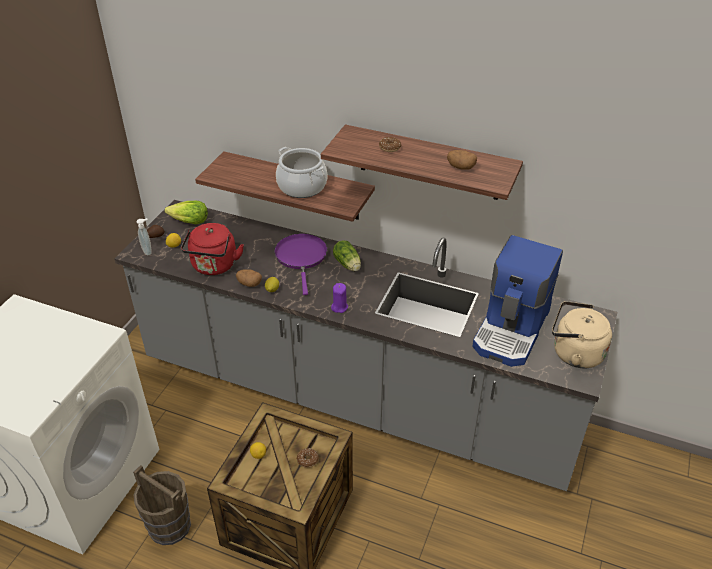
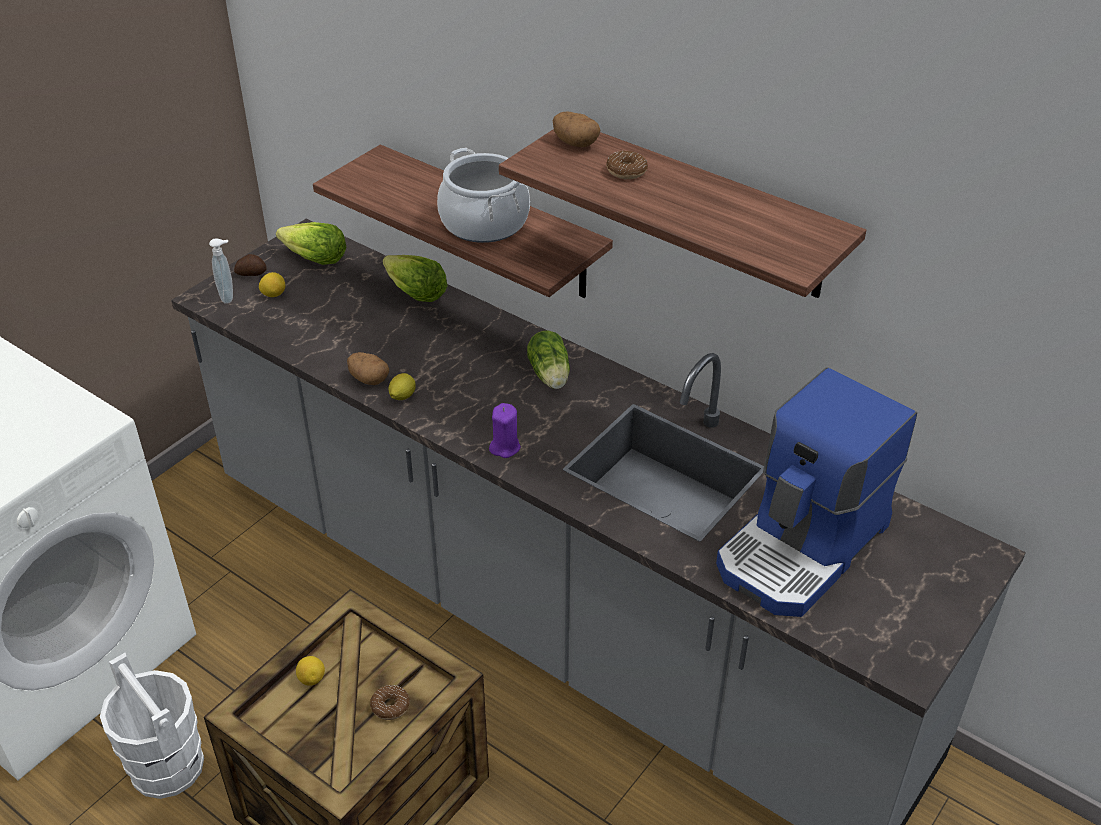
camera: 15 degrees right, 0 degrees up
(169, 525) = (167, 766): brown bucket -> white bucket
(214, 266) = (323, 340): red kettle -> none
(255, 232) = (415, 293): none -> lettuce
(301, 257) = (475, 349): purple frying pan -> none
(460, 167) = (740, 224): potato -> potato (575, 143)
(574, 353) = (908, 614): beige kettle -> none

